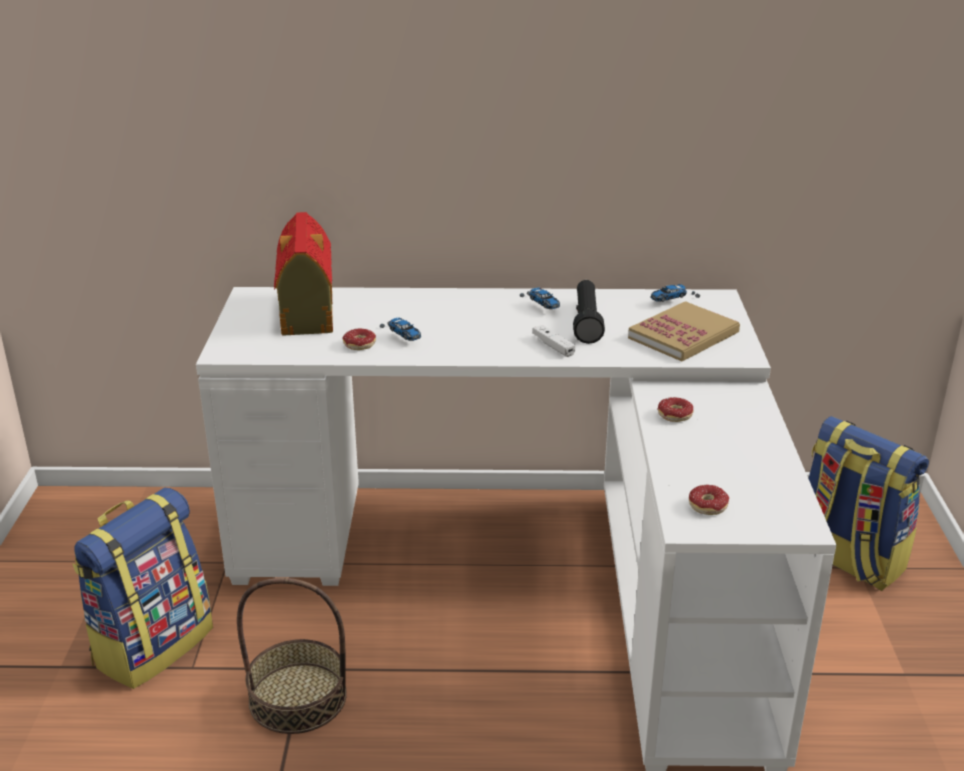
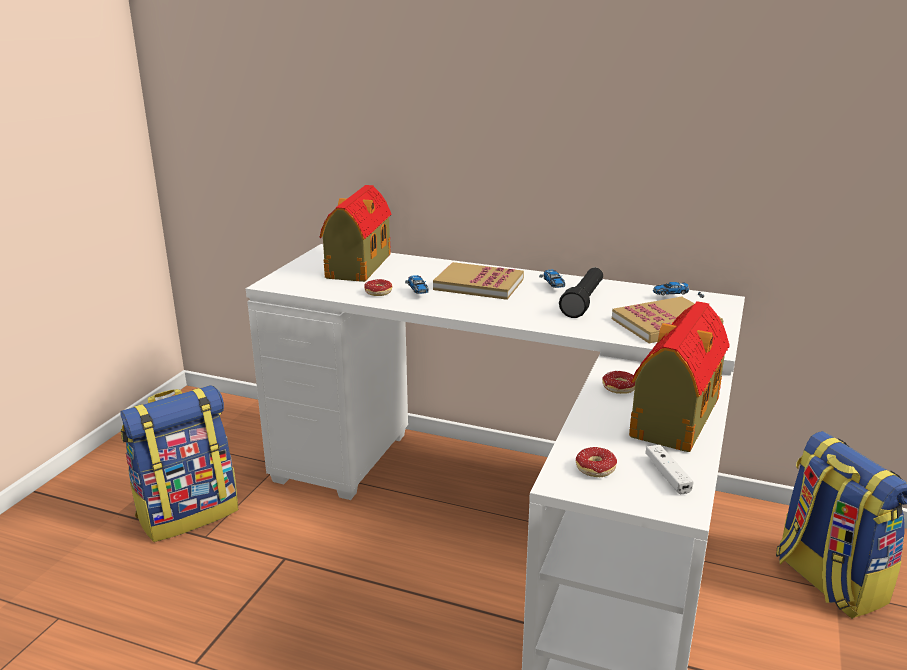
camera: 20 degrees right, 5 degrees down
(298, 697) = (267, 580): basket -> none
(462, 316) = (479, 284): none -> book
(553, 346) = (538, 315): white game controller -> white game controller (667, 475)
(744, 439) = (674, 419): none -> toy house

